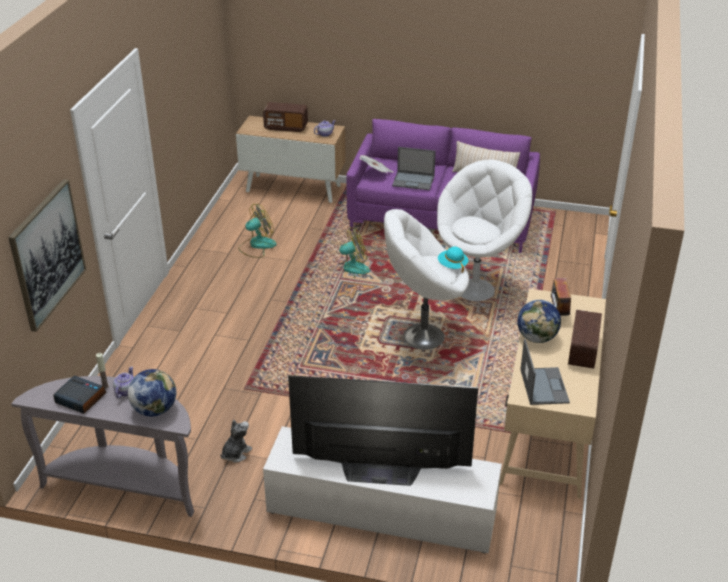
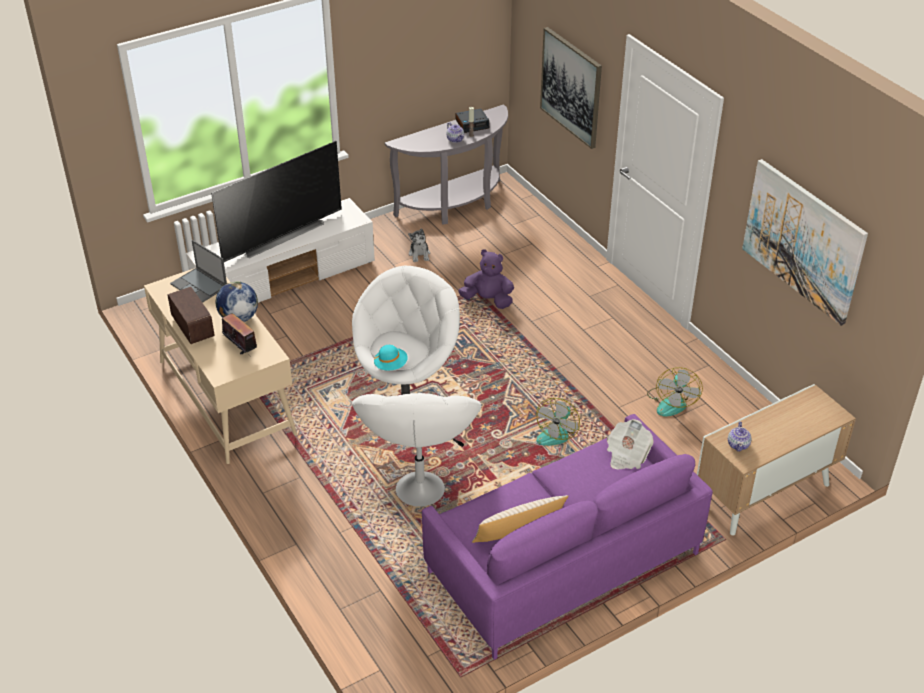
camera: 135 degrees right, 5 degrees up
(155, 409) = (422, 141): globe -> none
(191, 71) = (803, 240): none -> picture
(251, 375) = (488, 300): none -> purple plush toy
(286, 127) = (790, 427): radio -> none
(414, 181) = (575, 469): laptop -> none

